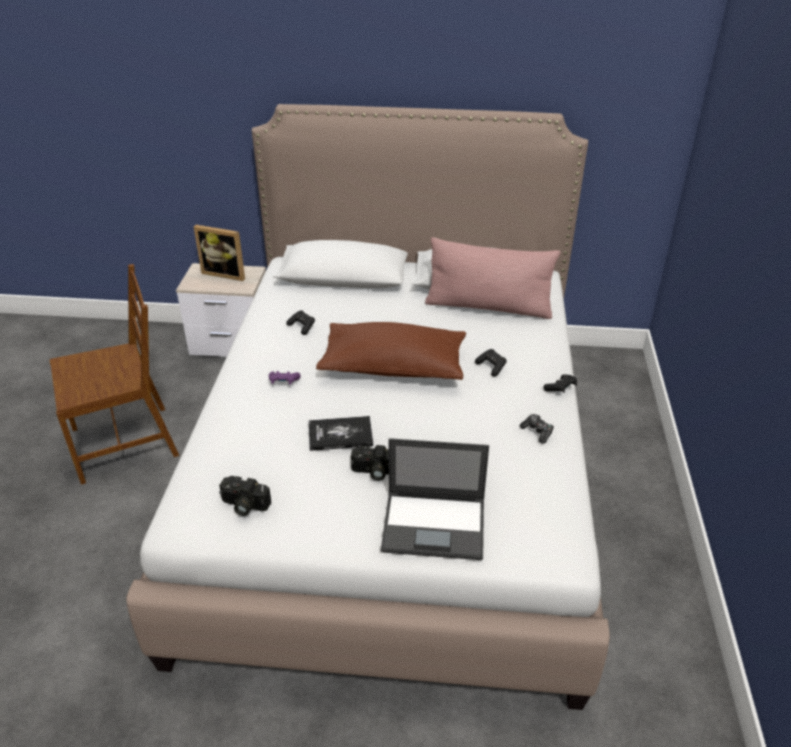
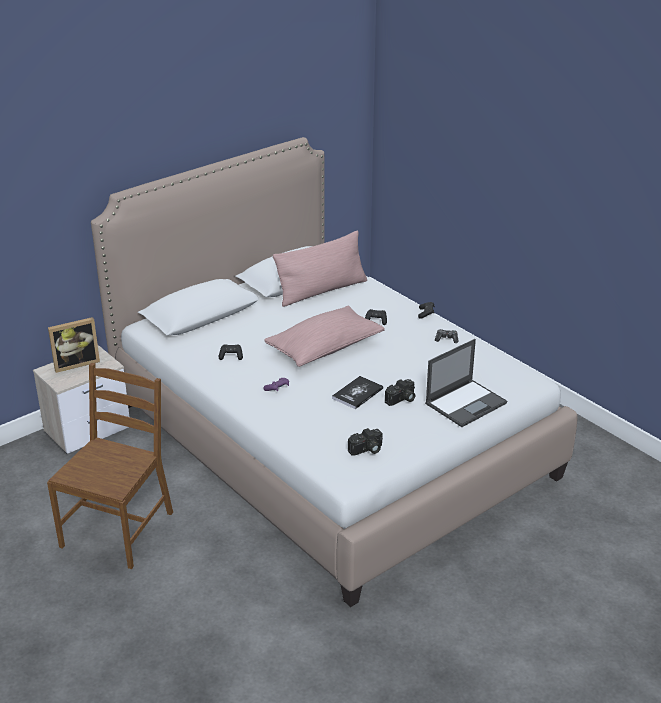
camera: 45 degrees left, 5 degrees down
(393, 367) = (324, 348): brown pillow -> pink pillow

